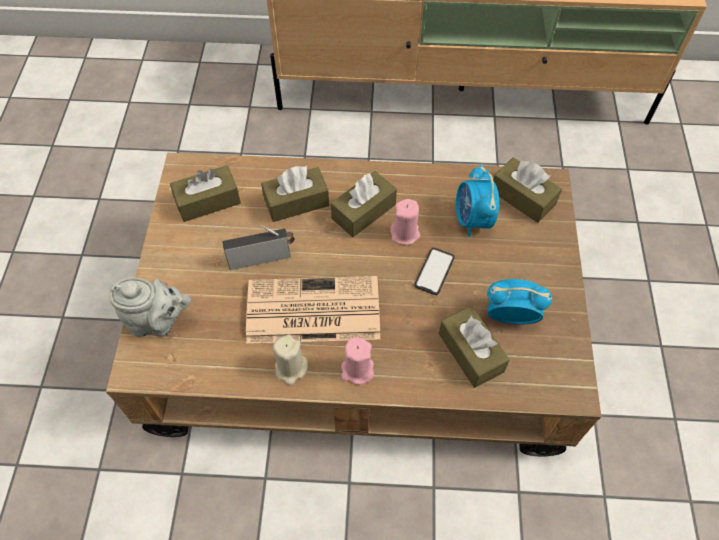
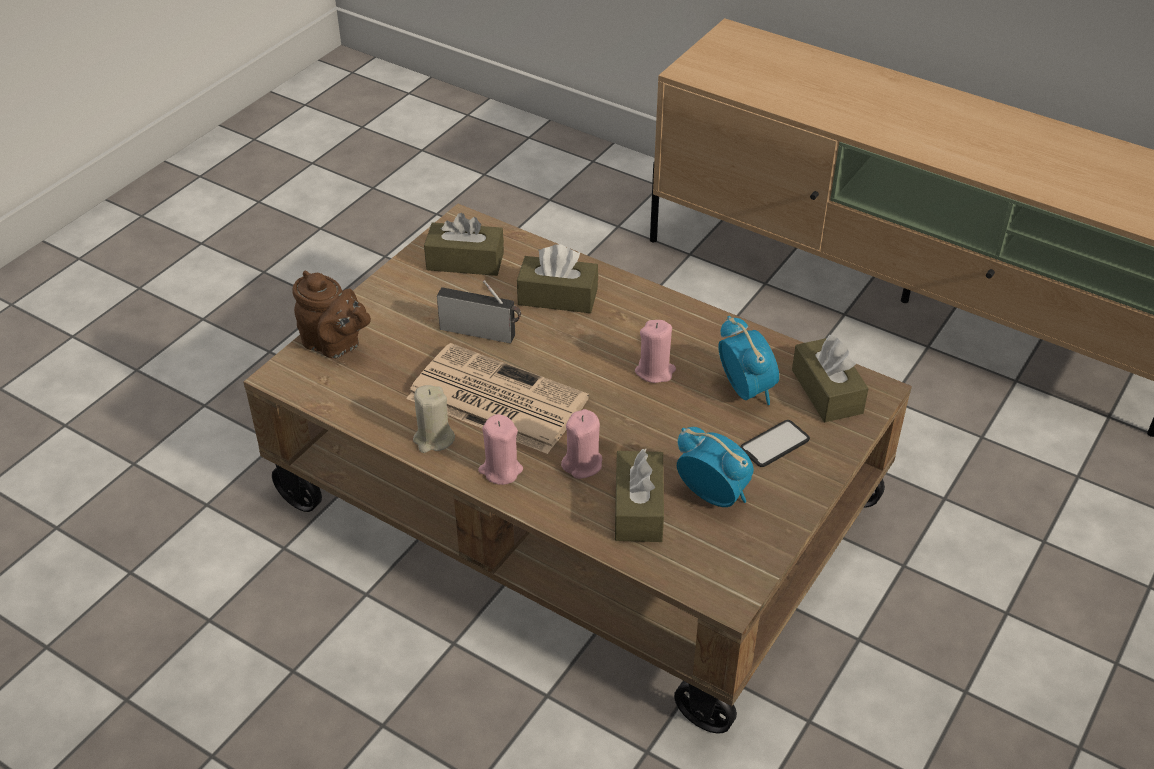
camera: 30 degrees right, 15 degrees down
(158, 322) = (335, 345): grey teapot -> brown teapot
(363, 211) = (625, 333): brown tissue box -> none
(409, 335) = (582, 464): none -> pink candle
(434, 271) = (659, 419): phone -> phone (774, 444)
(472, 220) = (745, 389): alarm clock -> alarm clock turned 135 degrees clockwise

